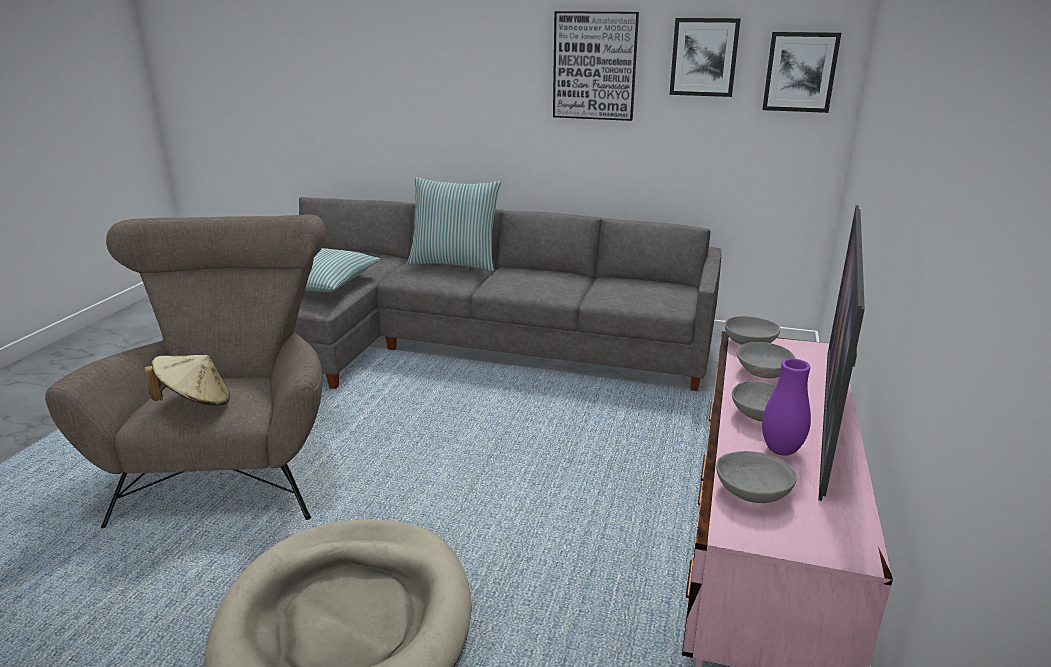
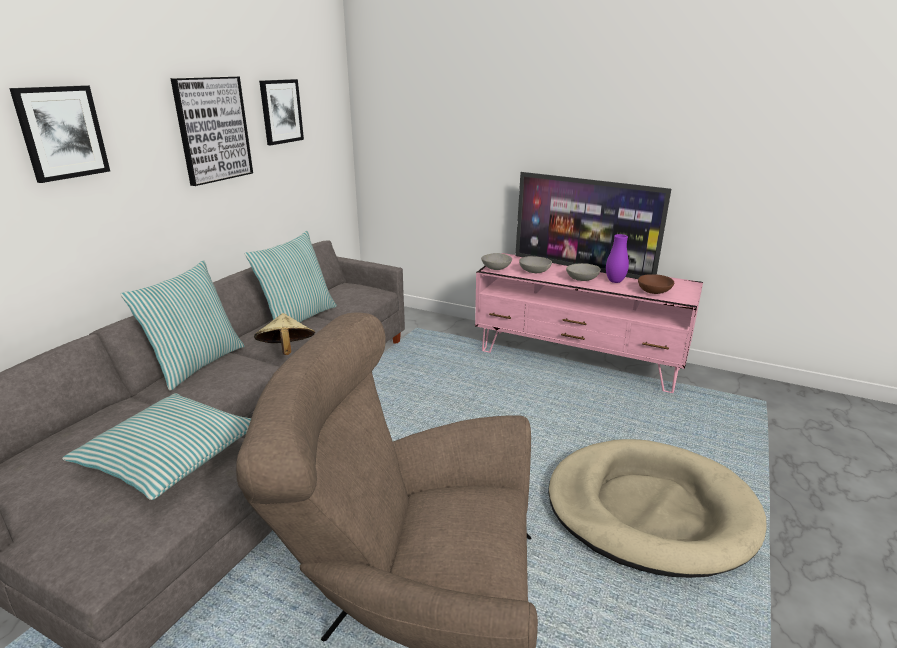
camera: 80 degrees left, 0 degrees up
(195, 403) = (483, 530): beige hat -> beige hat (286, 351)
(566, 280) = (298, 318): none -> pillow
(752, 494) = (654, 292): grey bowl -> brown bowl
(800, 72) = (328, 115): picture -> picture (62, 133)

